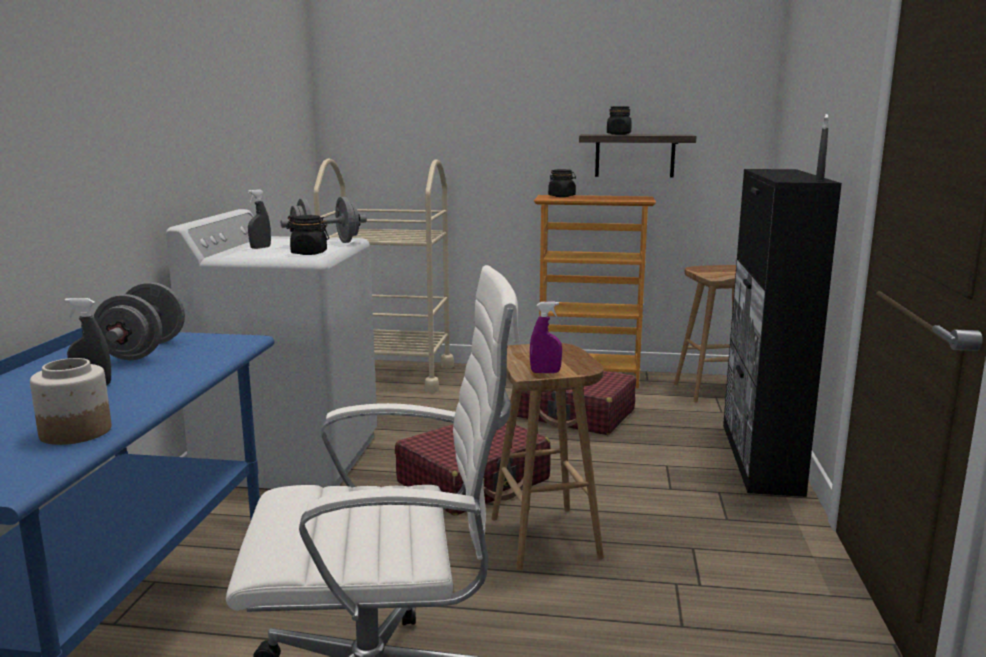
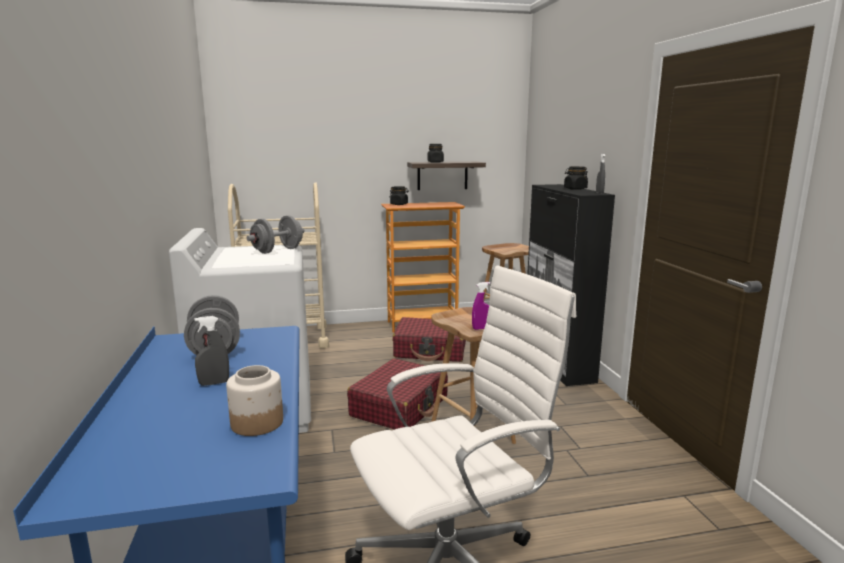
camera: 20 degrees left, 0 degrees up
(260, 247) = (232, 257): grey spray bottle -> none
(309, 253) = (278, 259): black jar -> black jar (575, 189)

